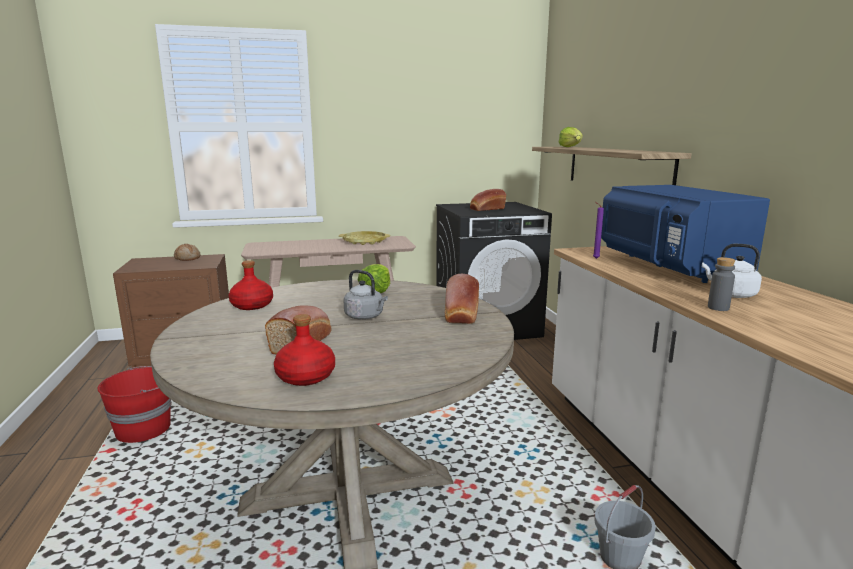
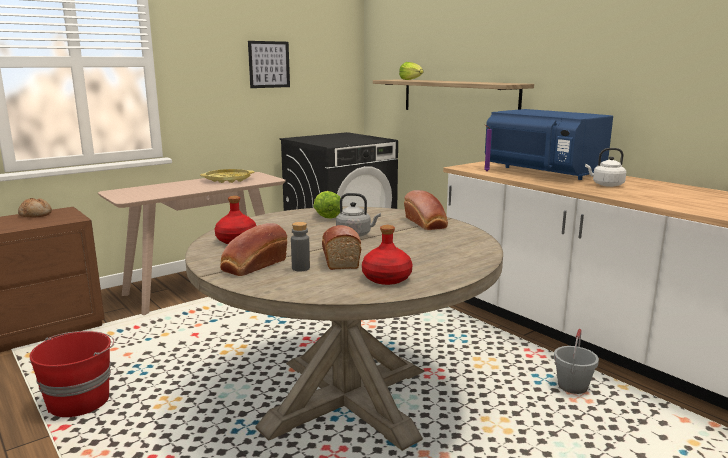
camera: 25 degrees left, 0 degrees up
(429, 130) = (269, 64): none -> picture
(486, 209) = (336, 140): bread -> bread (253, 266)
(718, 308) = (612, 193): grey bottle -> grey bottle (300, 268)

